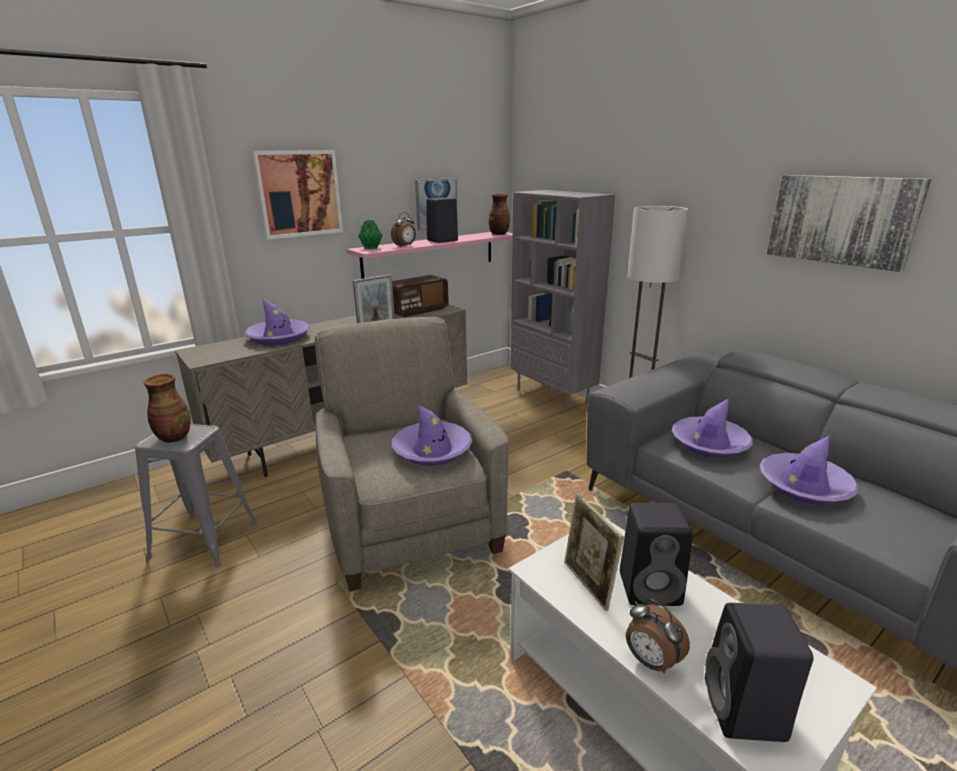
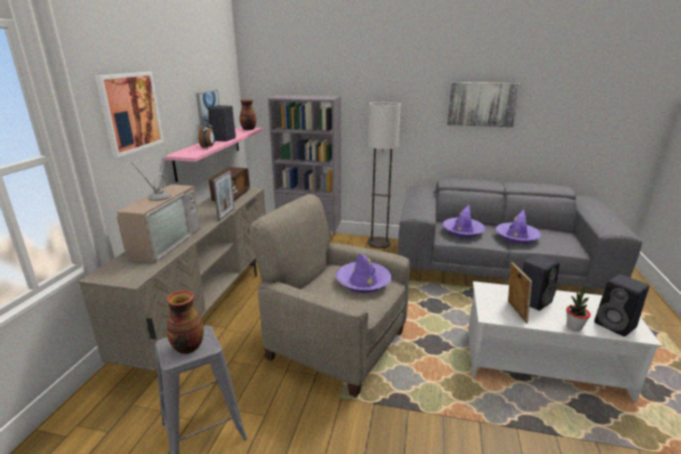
camera: 40 degrees left, 0 degrees up
(279, 337) = (162, 242): purple hat -> television
(371, 248) = (185, 152): green vase -> none
(588, 585) = (515, 311): picture frame -> picture frame turned 120 degrees counterclockwise
(650, 661) = (574, 326): alarm clock -> potted plant

